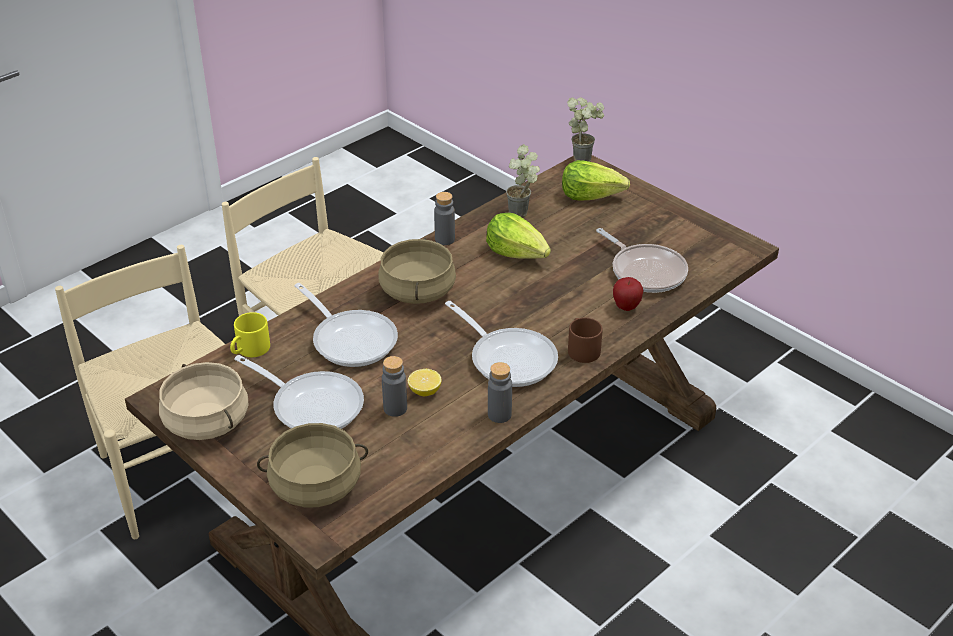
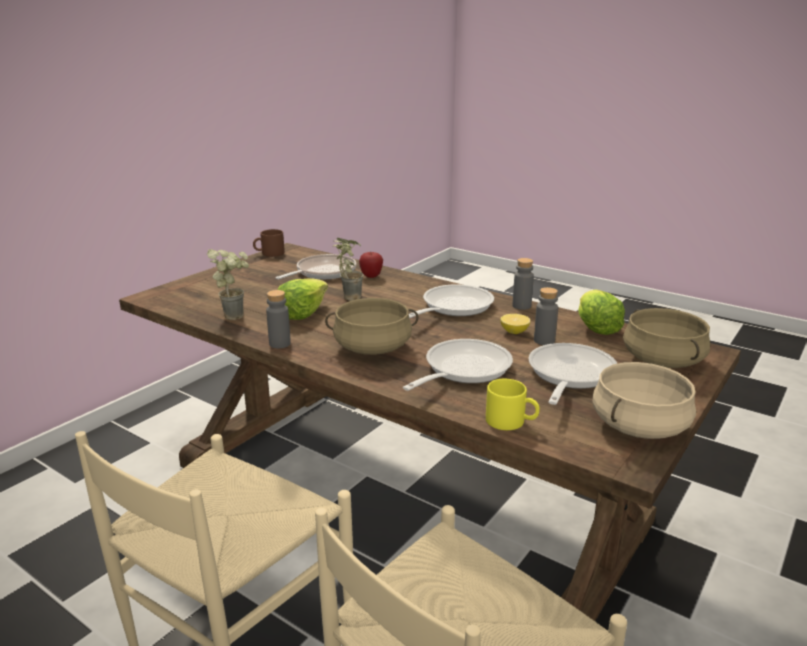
camera: 100 degrees left, 15 degrees down
(581, 348) = (428, 287): brown mug -> brown mug (269, 254)
(584, 158) = (135, 297): potted plant -> potted plant (347, 297)
(591, 195) = (206, 292): lettuce -> lettuce (596, 327)

